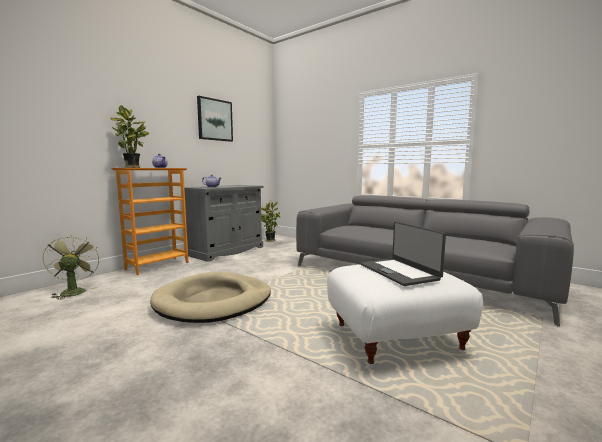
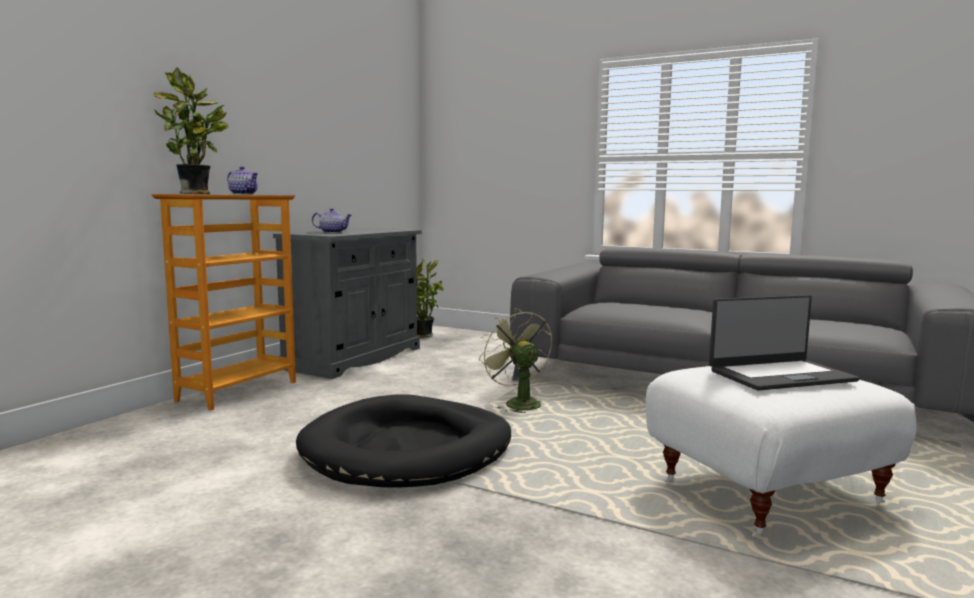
camera: 10 degrees left, 0 degrees up
(73, 291) = (102, 447): green fan -> green fan (517, 403)
(214, 301) = (408, 449): beige dog bed -> black dog bed
(215, 120) = (327, 100): picture -> none
(399, 272) = (780, 375): laptop -> laptop turned 75 degrees counterclockwise

